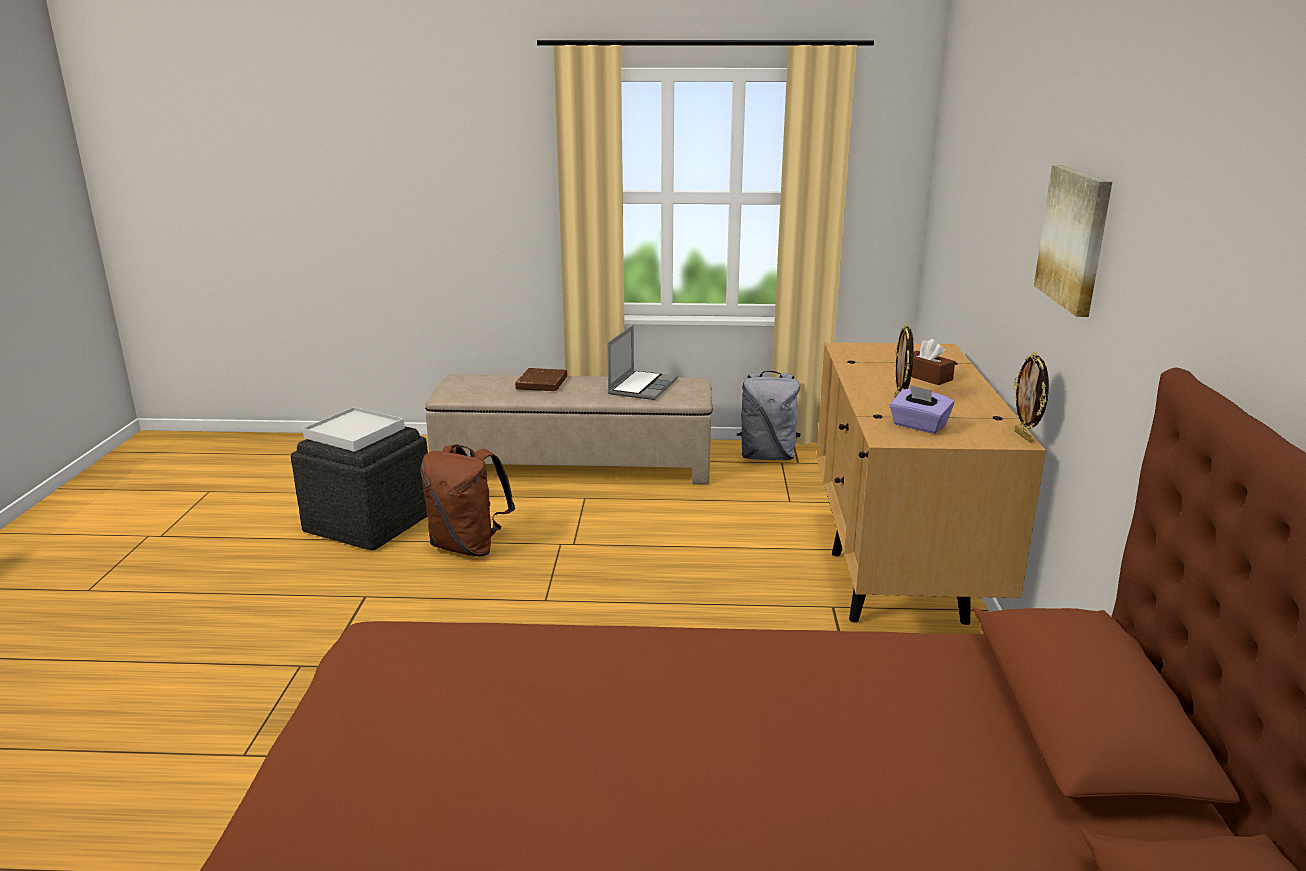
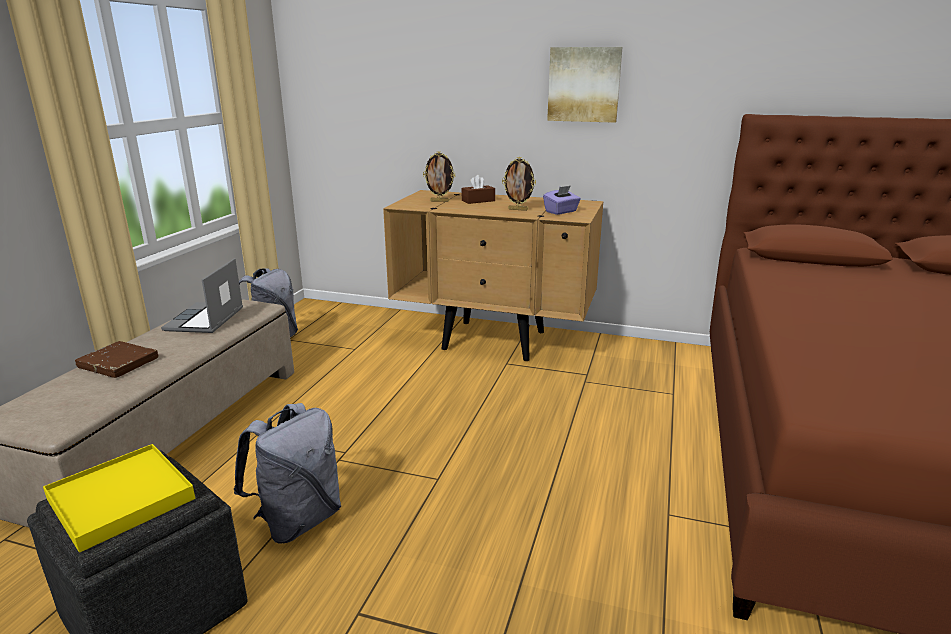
camera: 75 degrees left, 0 degrees up
(354, 433) = (121, 499): white tray -> yellow tray
(468, 547) = (298, 520): brown backpack -> grey backpack
(642, 387) = (205, 320): laptop -> laptop turned 120 degrees counterclockwise
(1024, 436) = (584, 201): picture frame -> picture frame (439, 201)

